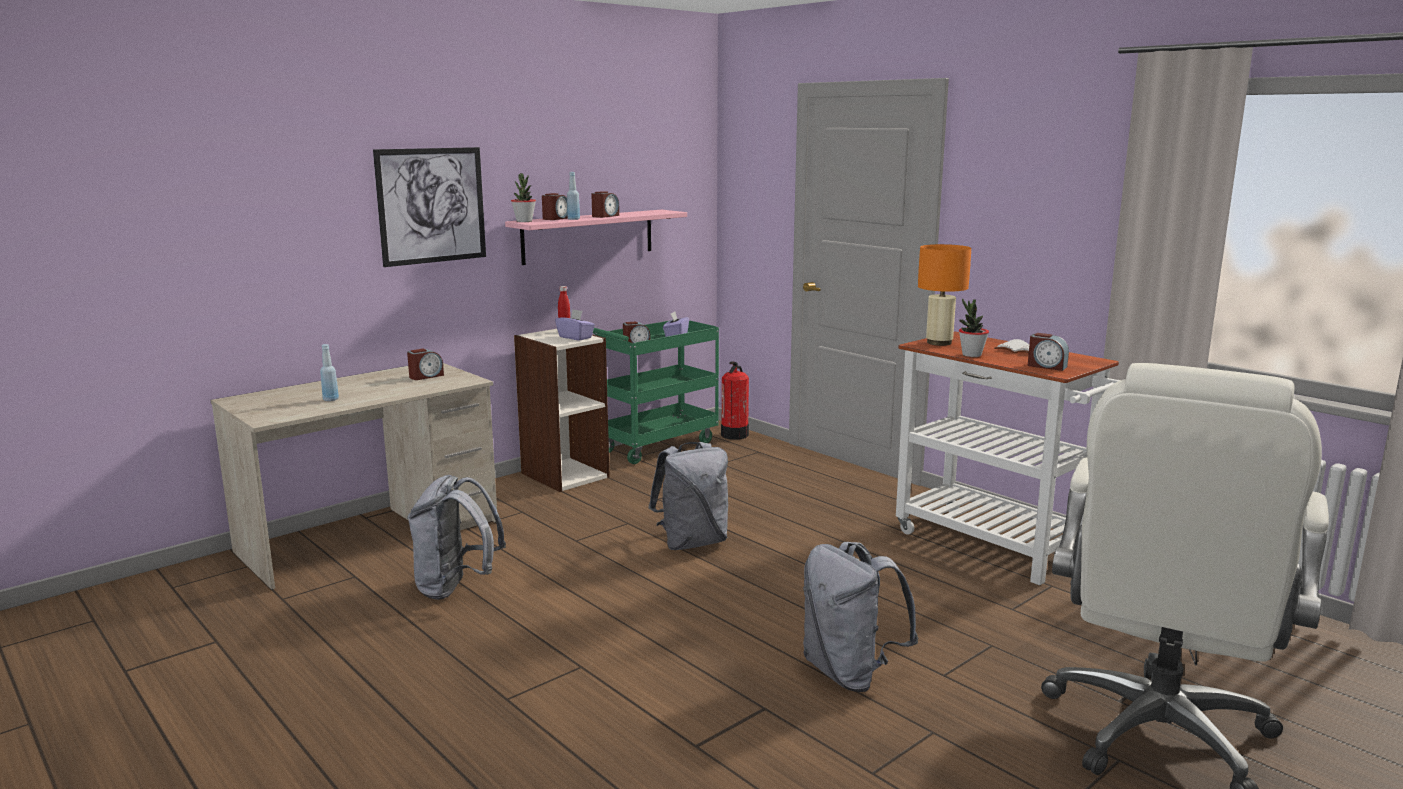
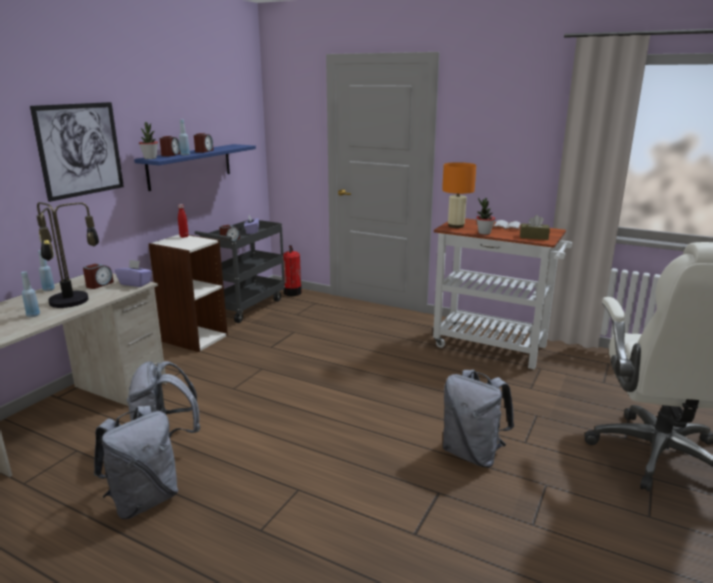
camera: 20 degrees left, 5 degrees up
(367, 376) = (48, 289): none -> blue bottle
(380, 389) = (70, 301): none -> table lamp
(575, 337) = (197, 241): purple tissue box -> purple tissue box (135, 283)
(588, 236) = (190, 166): pink shelf -> blue shelf
(656, 448) = (246, 309): green cart -> grey cart
(692, 542) = (314, 376): grey backpack -> grey backpack (143, 500)
(1046, 366) = (534, 237): alarm clock -> brown tissue box

